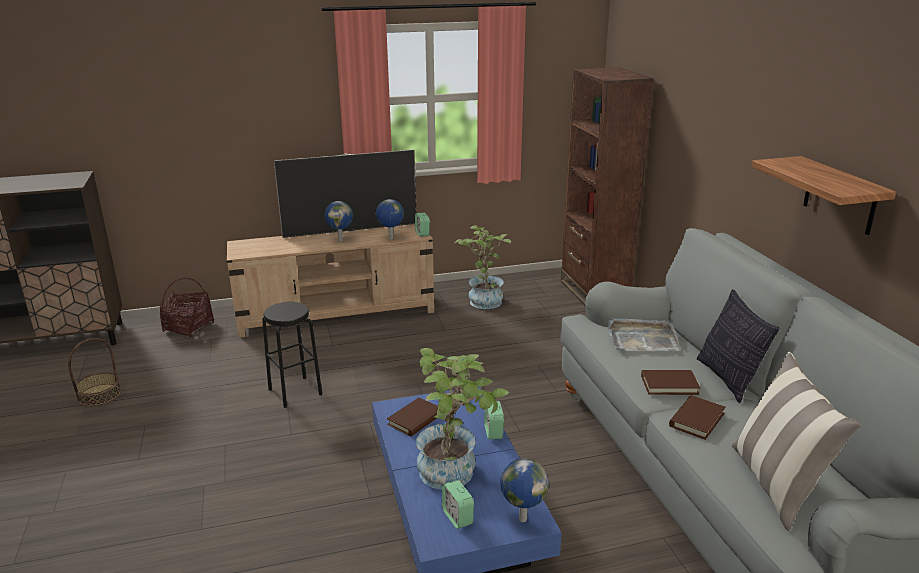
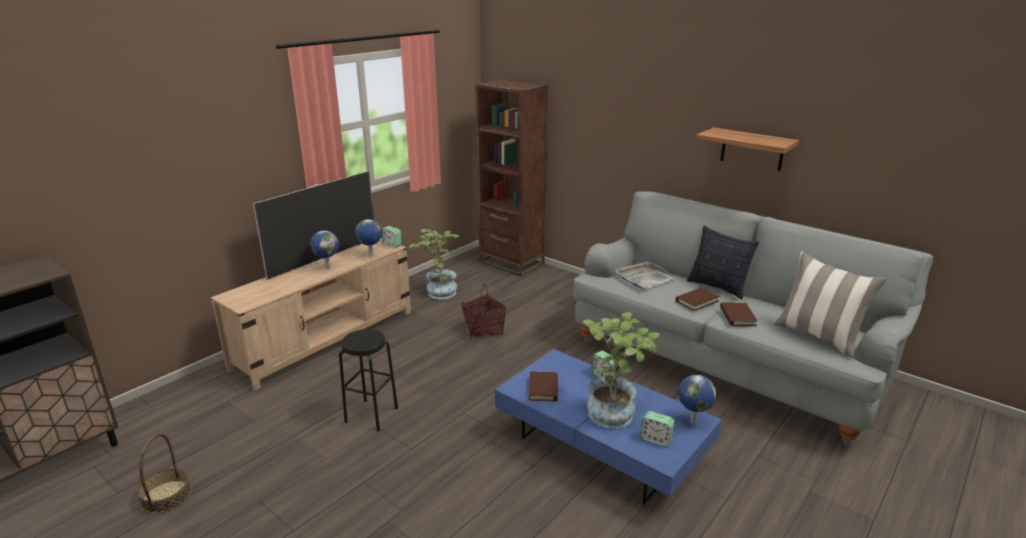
camera: 35 degrees left, 0 degrees up
(189, 327) = (186, 399): basket -> basket (484, 329)

